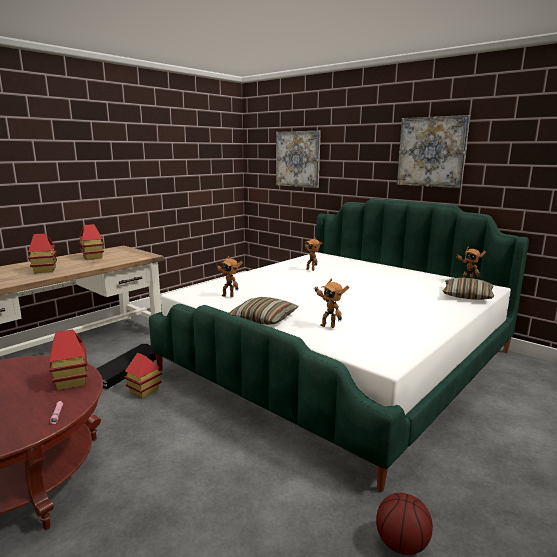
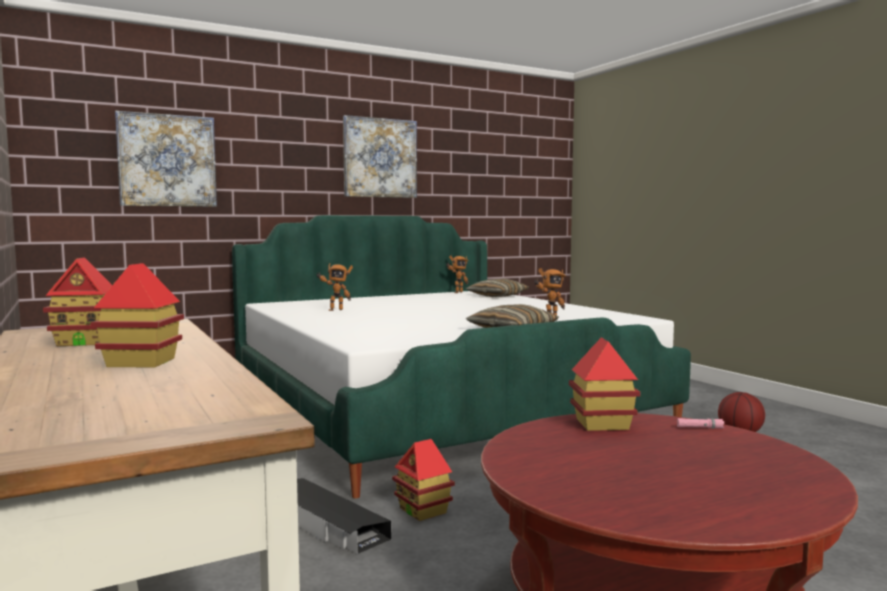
camera: 70 degrees left, 10 degrees down
(228, 295) = (404, 333): toy robot -> none

